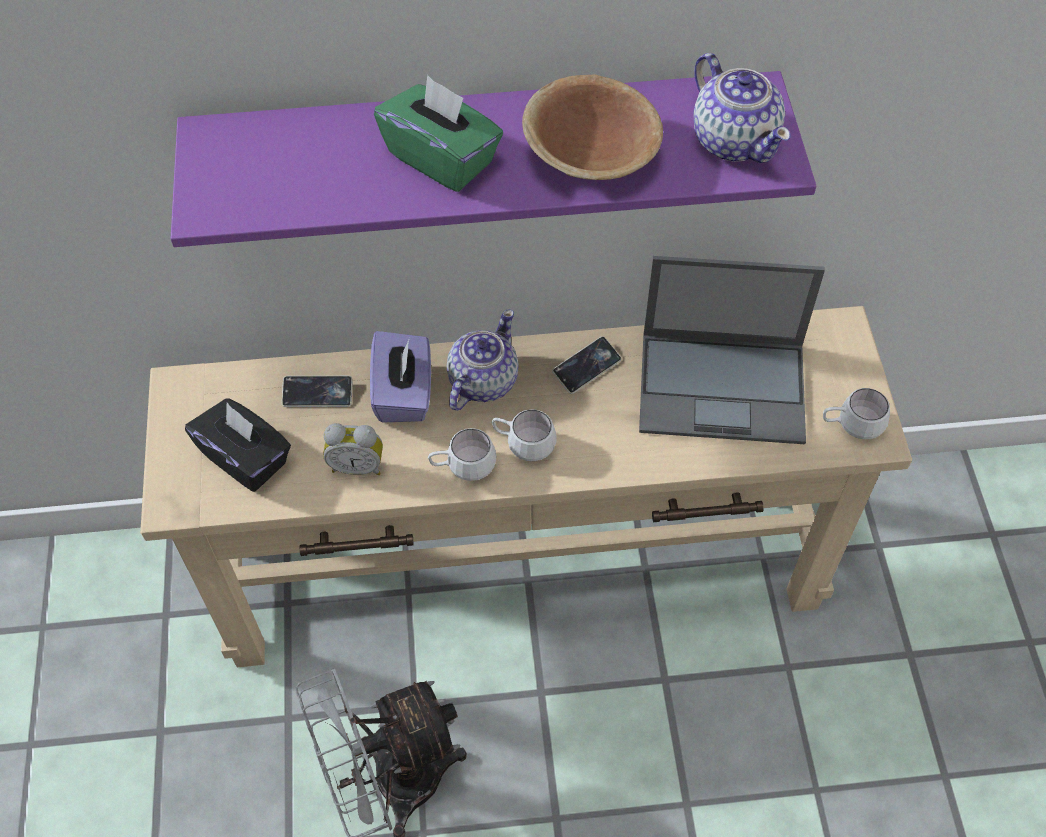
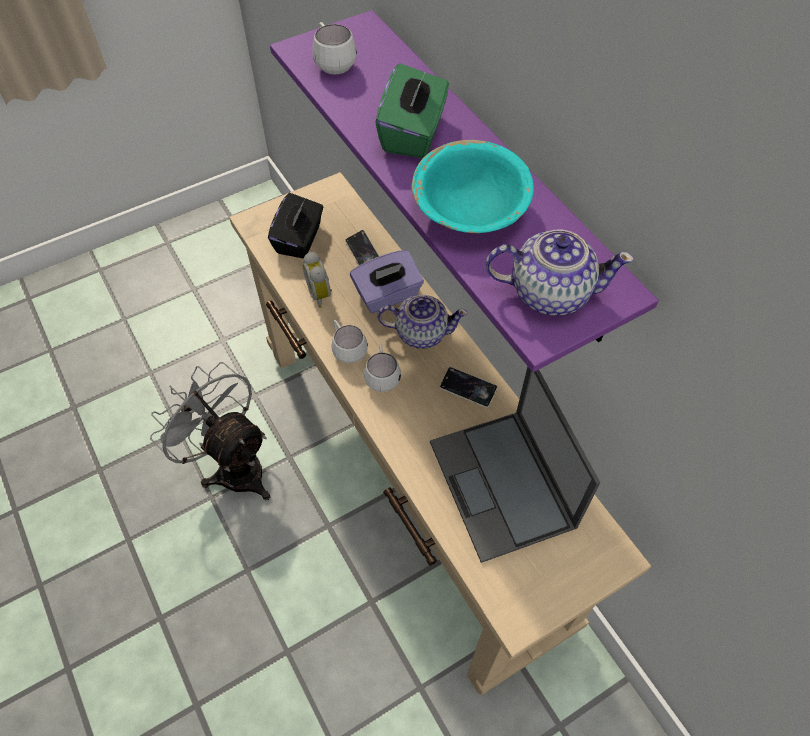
camera: 65 degrees right, 0 degrees up
(591, 155) = (470, 210): brown bowl -> turquoise bowl
(734, 140) = (549, 292): teapot -> teapot turned 120 degrees counterclockwise
(851, 426) = (518, 594): white mug -> white mug (332, 63)

